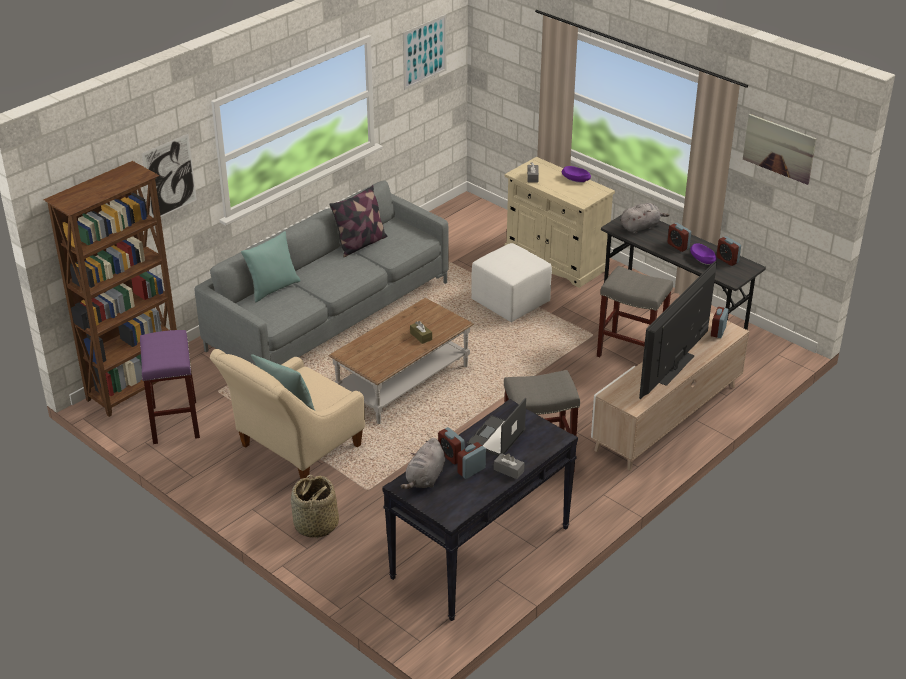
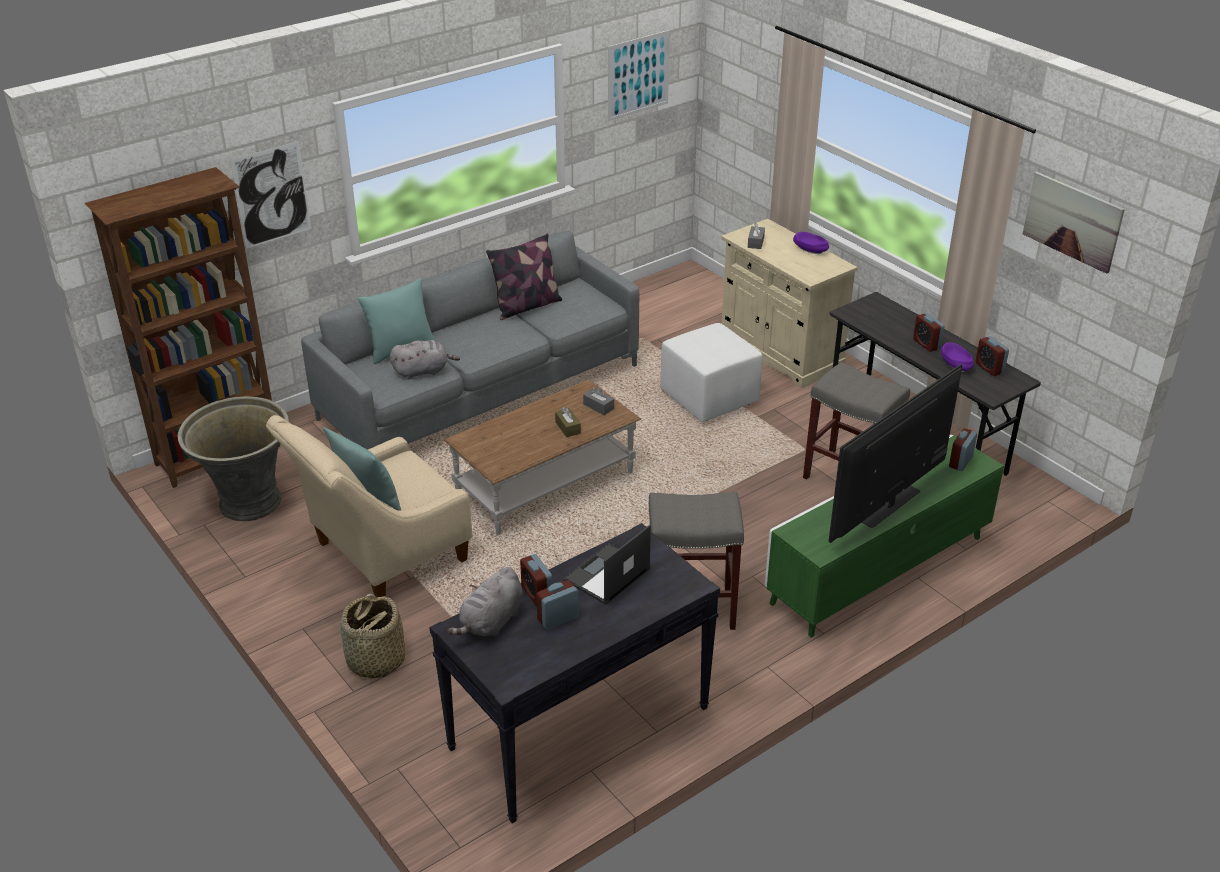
camera: 10 degrees right, 0 degrees up
(174, 421) = (248, 503): purple stool -> grey planter
(508, 470) = (609, 625): grey tissue box -> grey tissue box (598, 406)
(641, 227) = (882, 316): grey plush toy -> grey plush toy (423, 371)
(666, 418) = (878, 570): beige tv stand -> green tv stand

